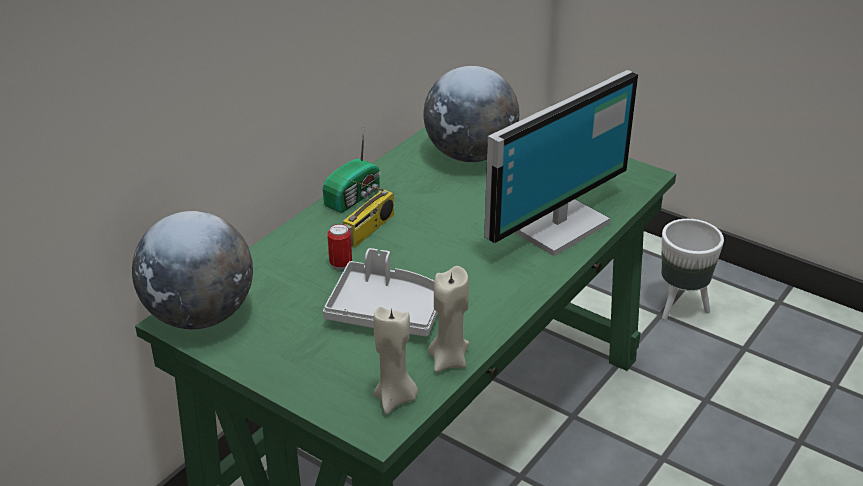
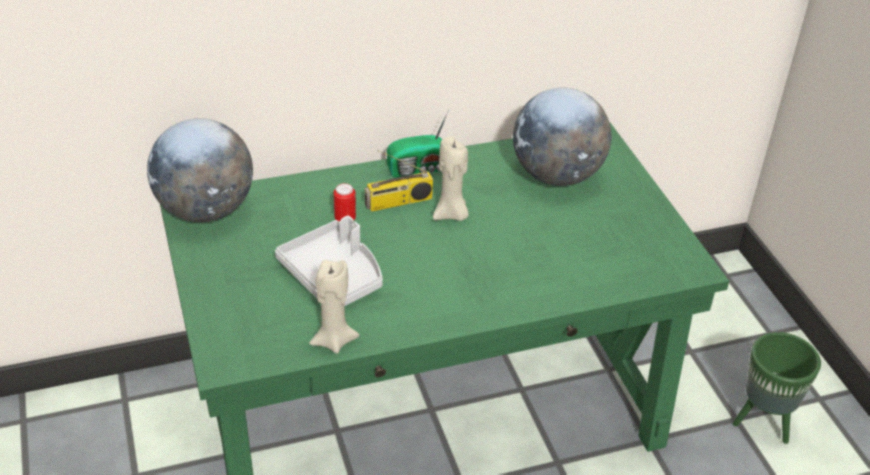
camera: 35 degrees right, 5 degrees up
(395, 398) = (261, 348): beige candle -> beige candle (451, 214)
(555, 224) = (556, 273): monitor -> none
(681, 307) = (763, 423): white planter -> green planter

